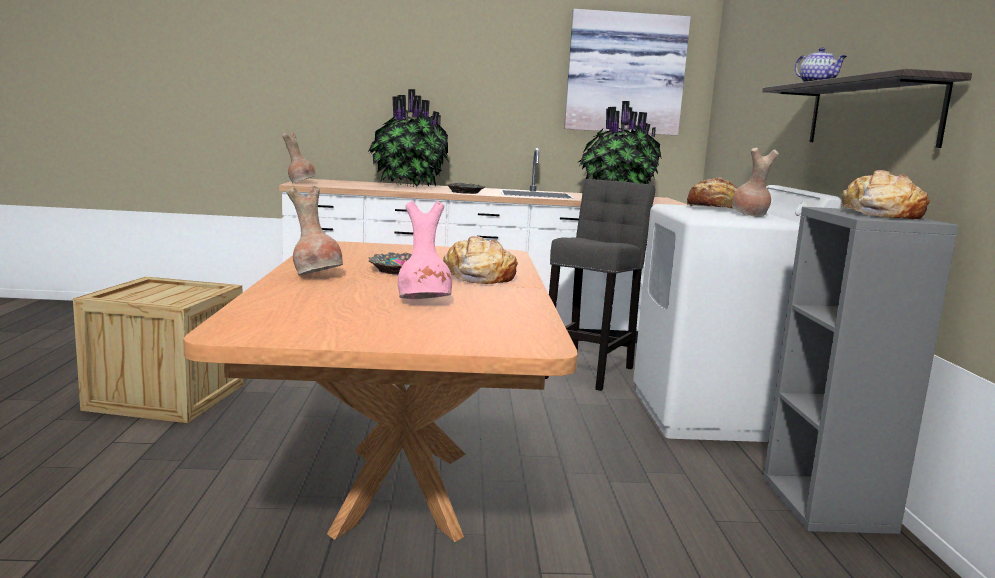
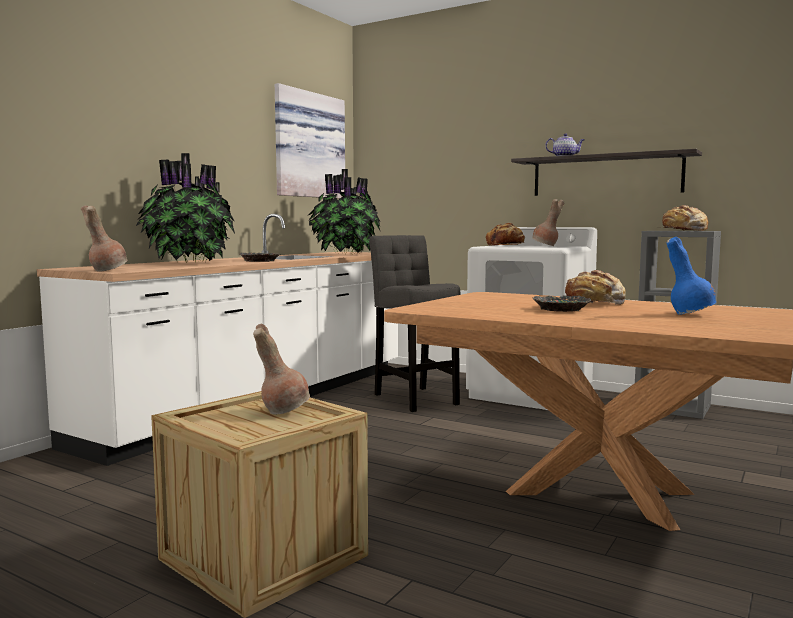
camera: 55 degrees left, 5 degrees down
(317, 276) = (581, 320): brown vase -> brown vase (283, 411)
(425, 302) = (690, 314): pink vase -> blue vase

